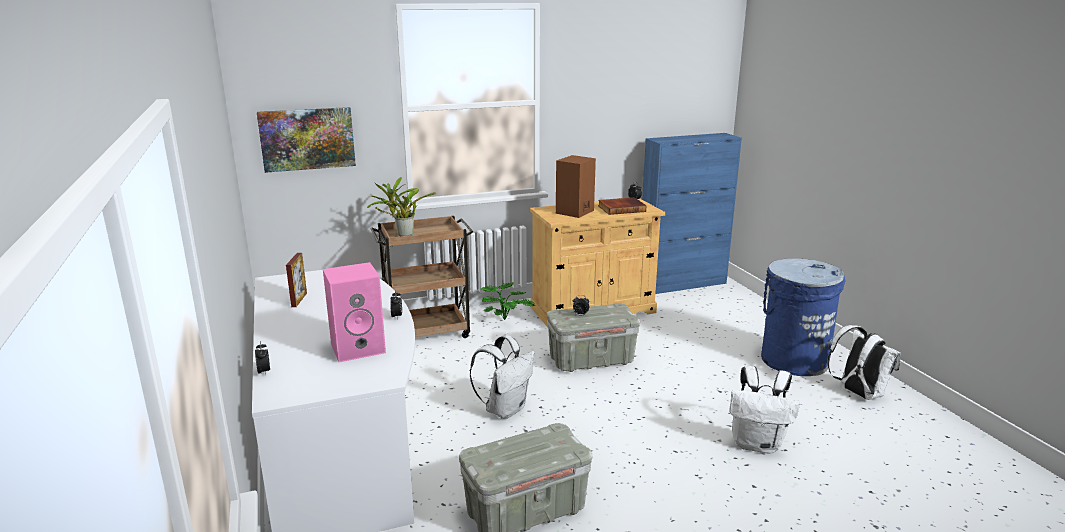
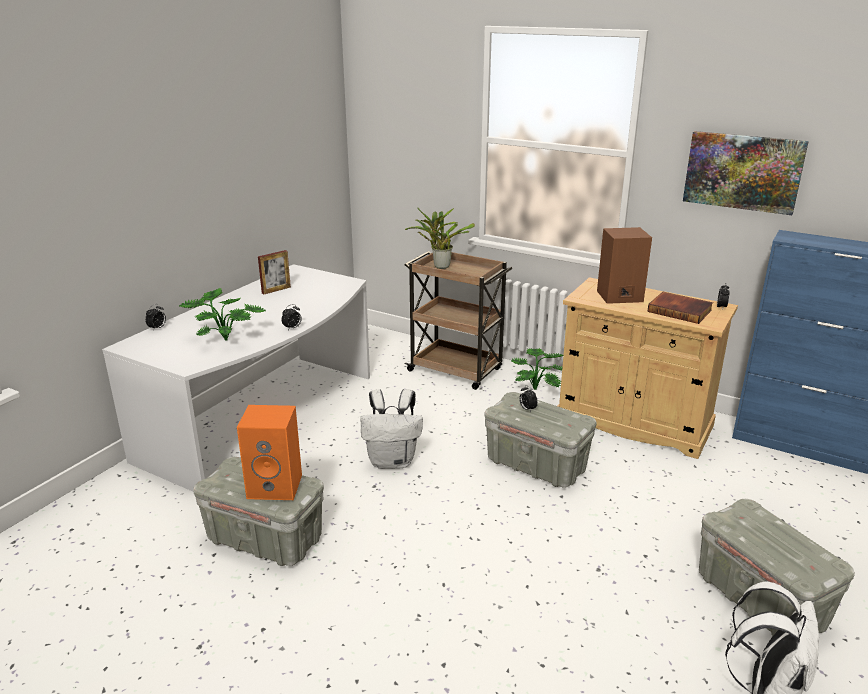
camera: 50 degrees right, 5 degrees up
(307, 139) = (400, 154): picture -> picture (743, 172)
(359, 348) = (225, 338): pink speaker -> potted plant
(542, 444) = (276, 486): none -> orange speaker
(757, 444) = (527, 638): white backpack -> none
(793, 360) = (761, 600): blue trash can -> grey storage box

